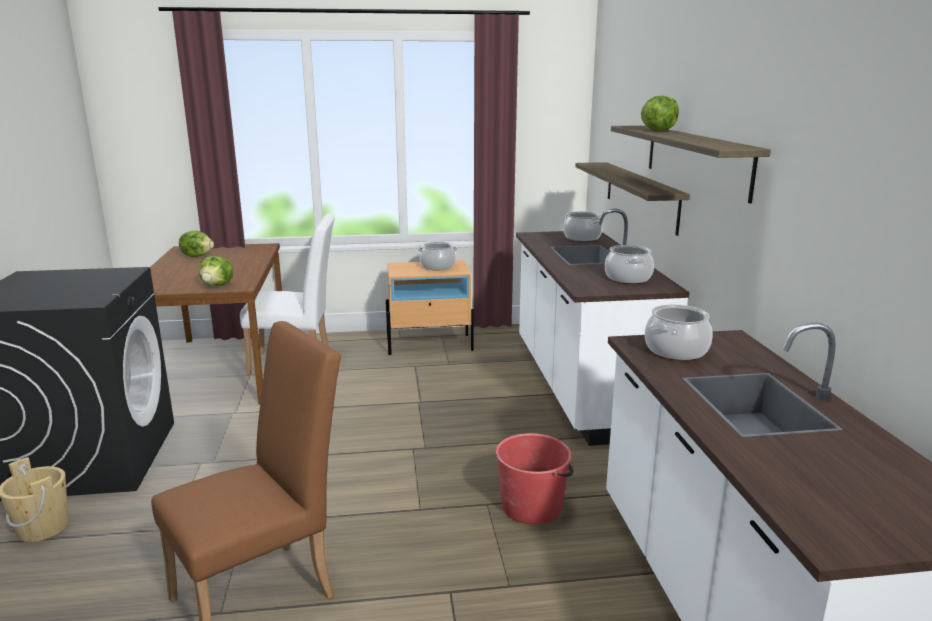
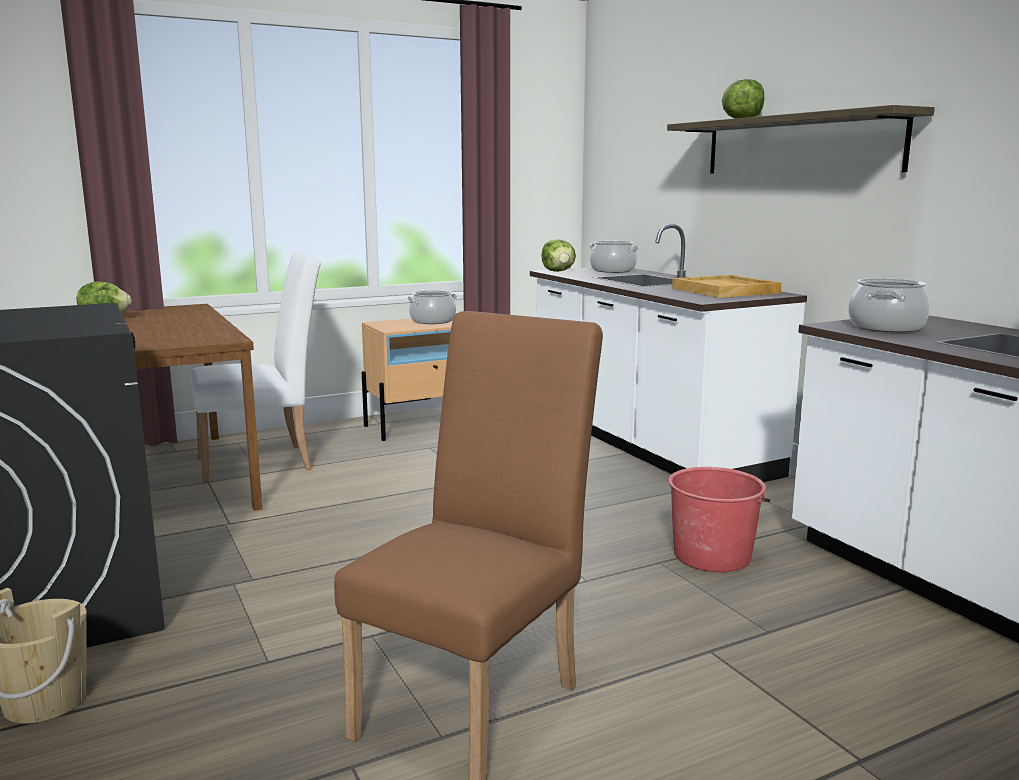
camera: 20 degrees left, 5 degrees down
(217, 285) = (189, 340): lettuce -> lettuce (558, 271)
(628, 278) = (726, 291): cooking pot -> beige tray
(640, 195) = (695, 208): shelf -> none

